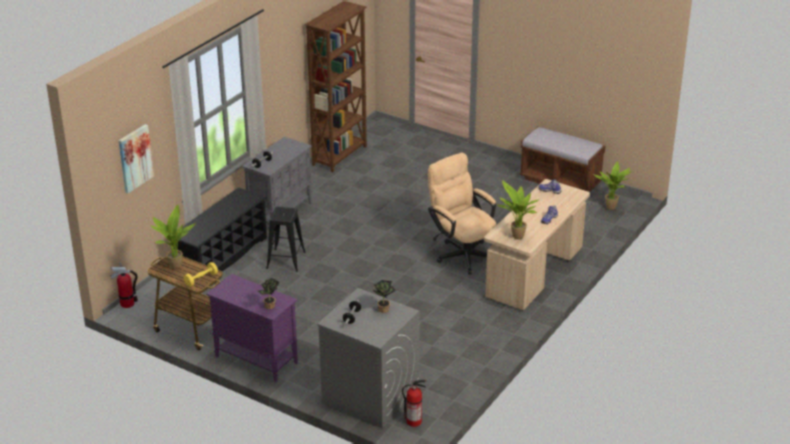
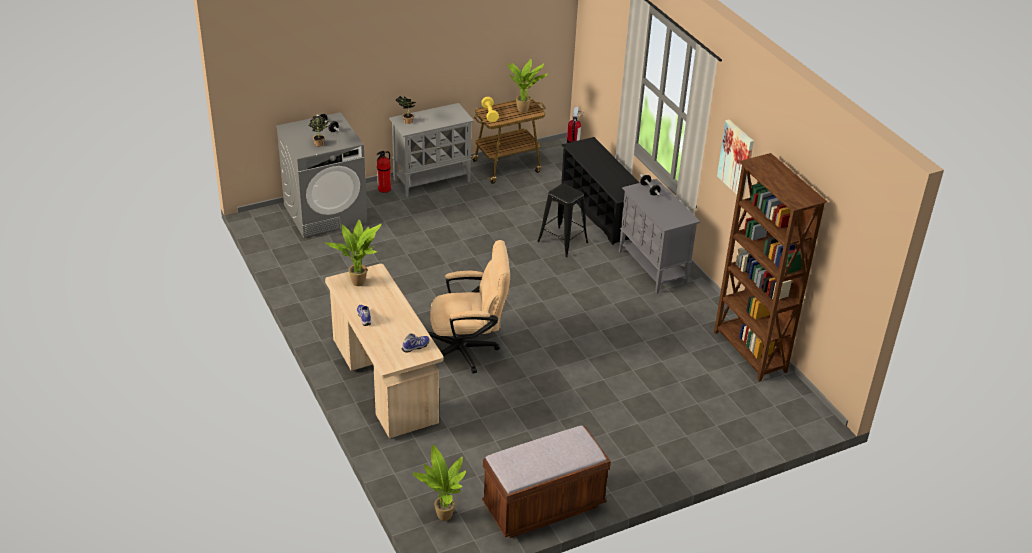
camera: 120 degrees right, 5 degrees up
(135, 158) = (608, 44): picture -> picture (736, 158)
(255, 359) = (432, 180): purple cabinet -> grey cabinet
(414, 421) = (272, 221): fire extinguisher -> fire extinguisher (384, 189)

